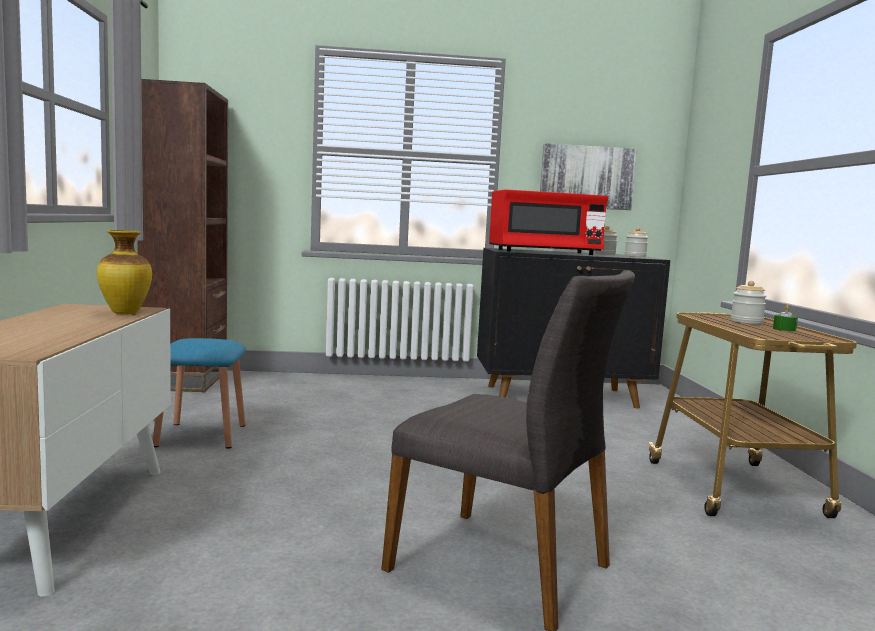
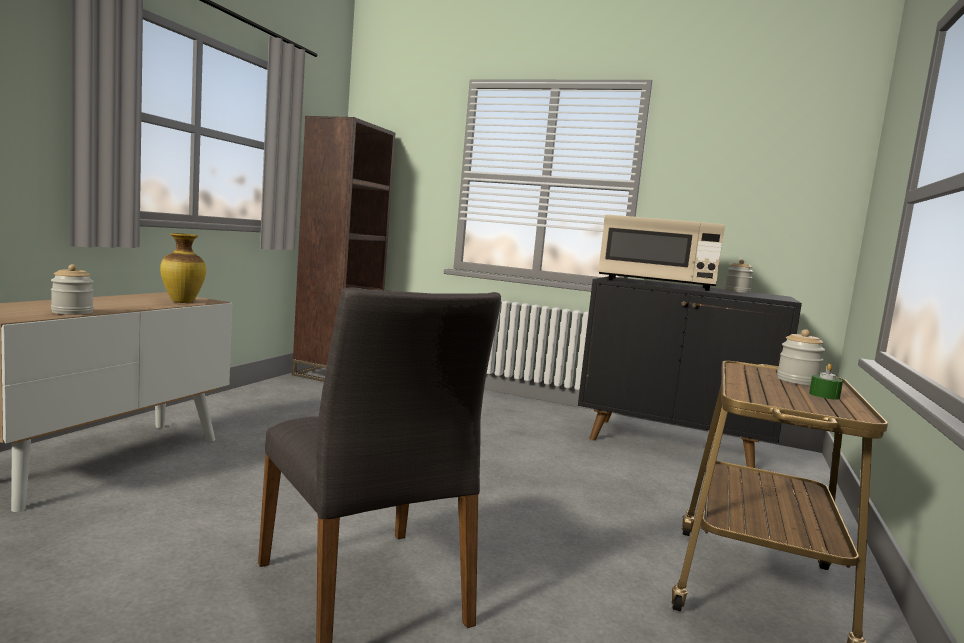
camera: 25 degrees right, 0 degrees up
(201, 435) = (285, 418): blue stool -> none
(544, 252) = (655, 284): red microwave -> beige microwave
(586, 177) = (739, 205): picture -> none
(635, 256) = (769, 296): jar -> jar (72, 312)

